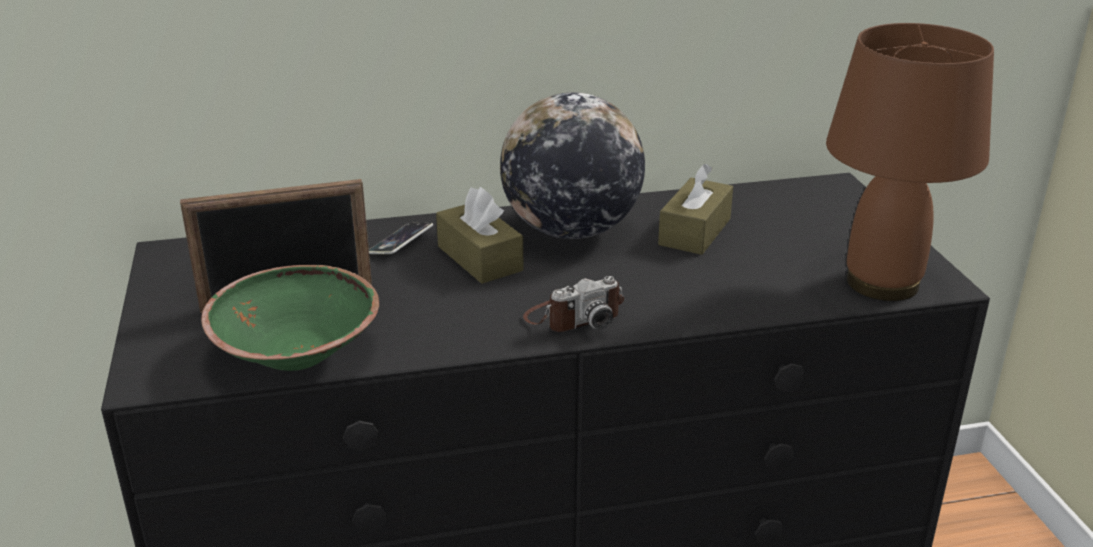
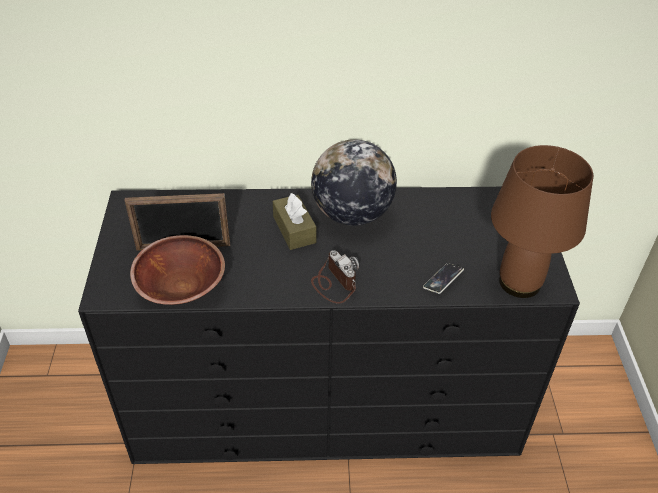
camera: 10 degrees right, 15 degrees up
(297, 352) = (181, 286): green bowl -> brown bowl
(401, 243) = (253, 211): phone -> phone (443, 280)
(574, 316) = (334, 283): camera -> camera turned 105 degrees counterclockwise
(694, 232) = (424, 225): brown tissue box -> none

